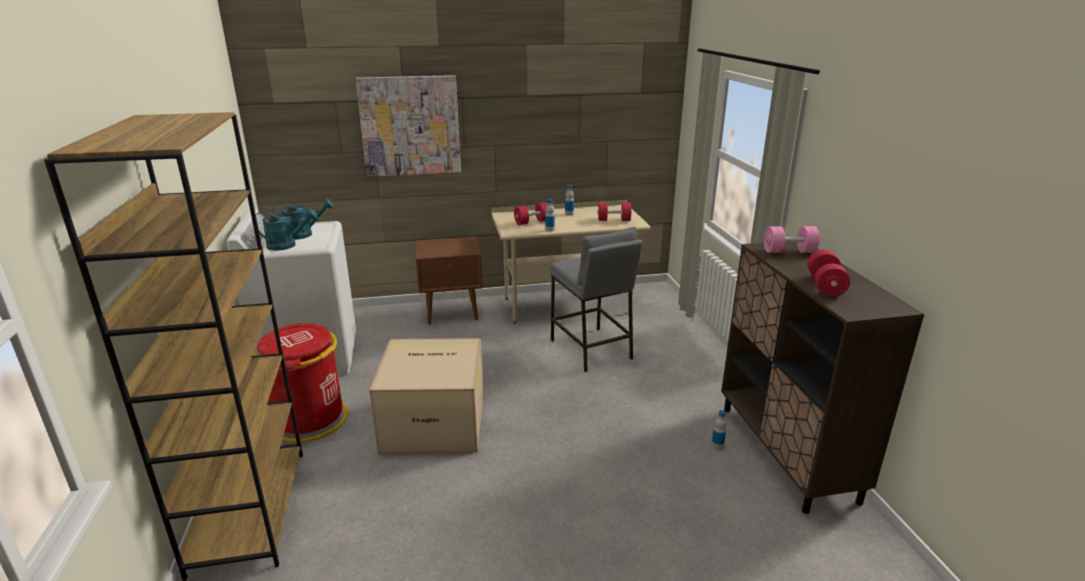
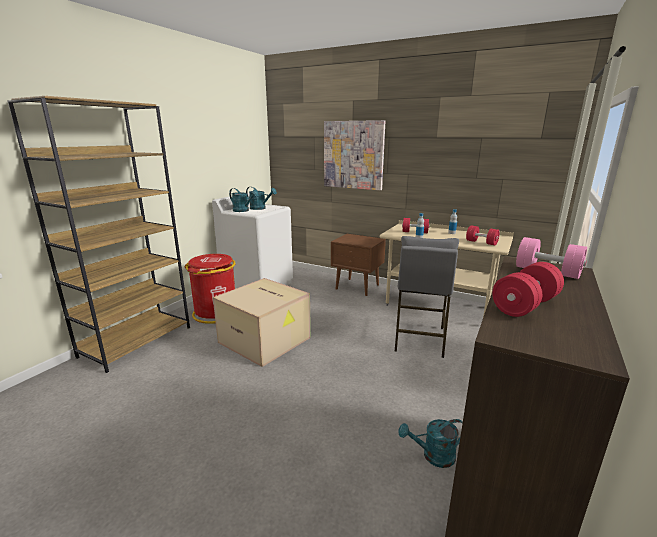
camera: 40 degrees right, 5 degrees down
(717, 445) = (433, 456): bottle -> turquoise watering can

